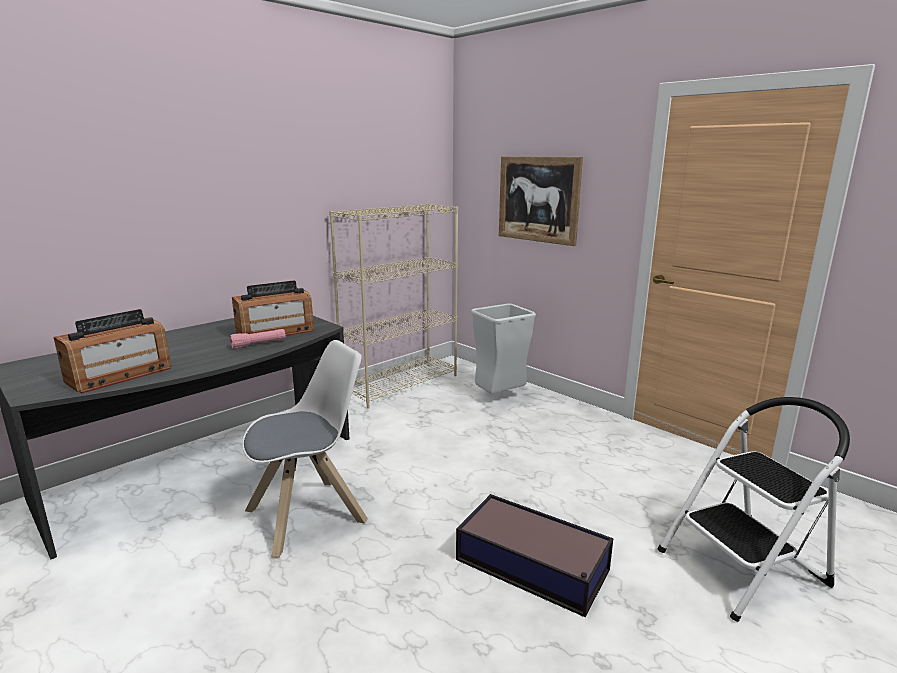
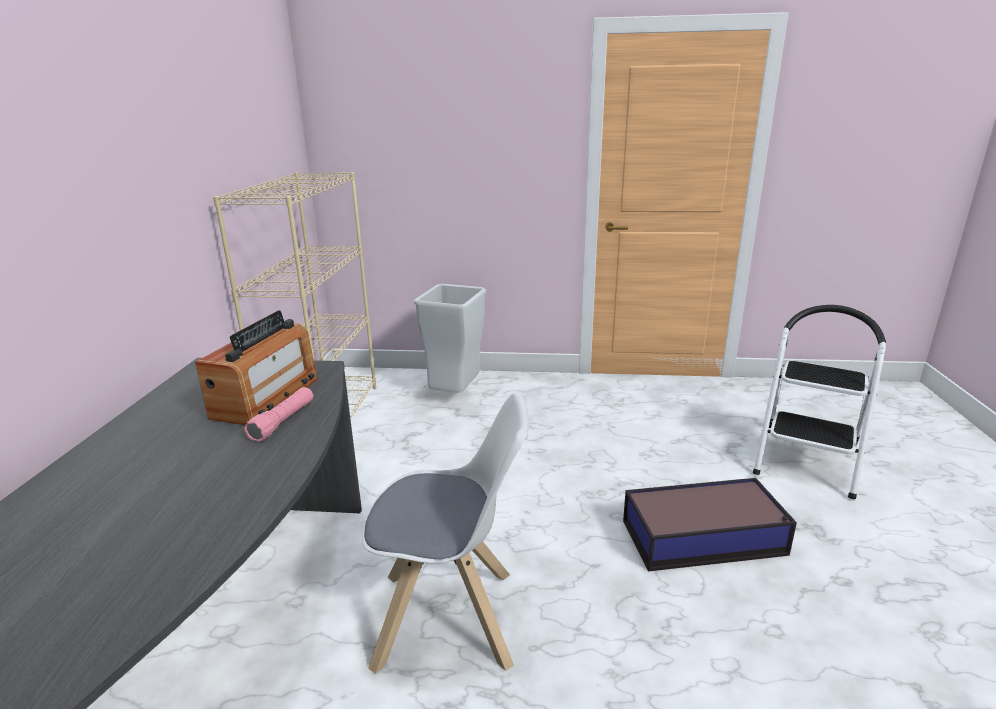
camera: 40 degrees left, 5 degrees up
(120, 375) = (154, 561): radio -> none
(310, 514) = (451, 619): chair -> chair turned 75 degrees clockwise
(538, 199) = (449, 154): picture -> none

